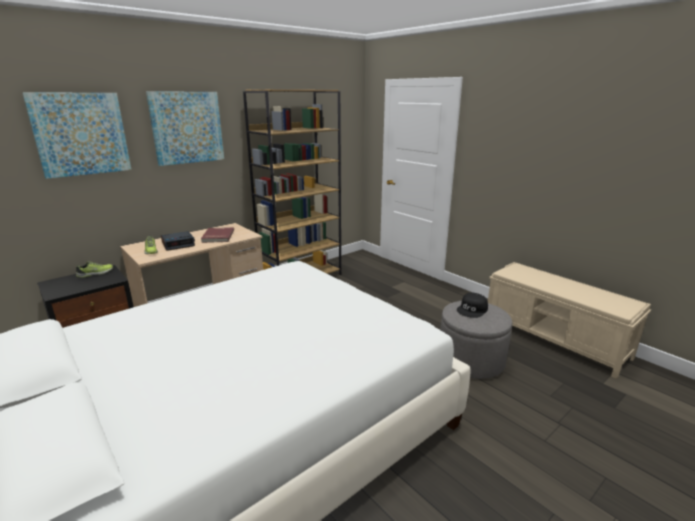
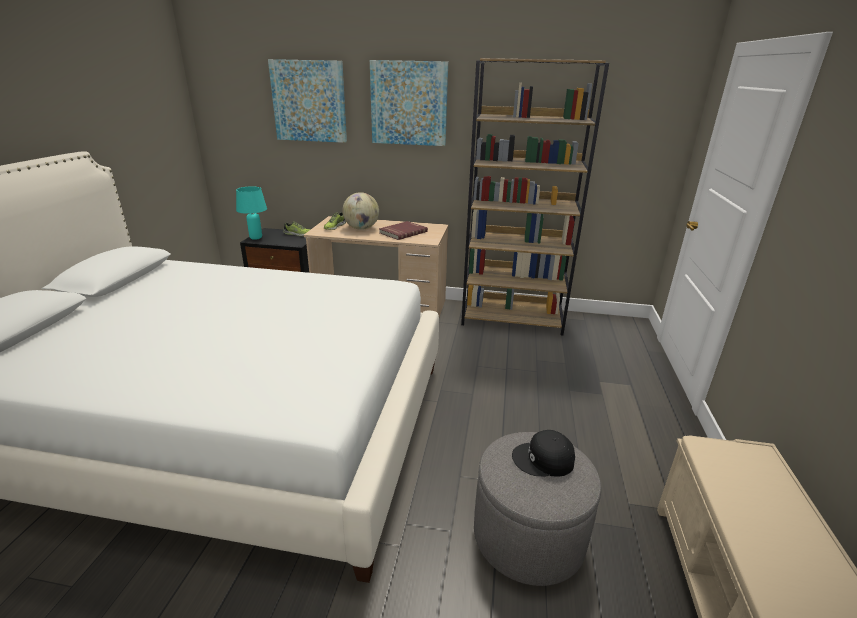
camera: 50 degrees right, 5 degrees up
(54, 291) = (255, 238): none -> turquoise table lamp
(178, 244) = (361, 228): alarm clock -> globe

